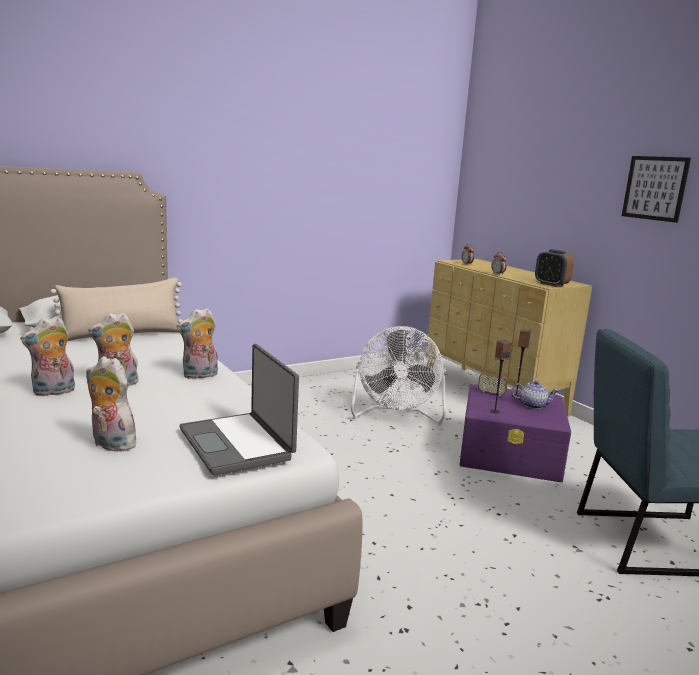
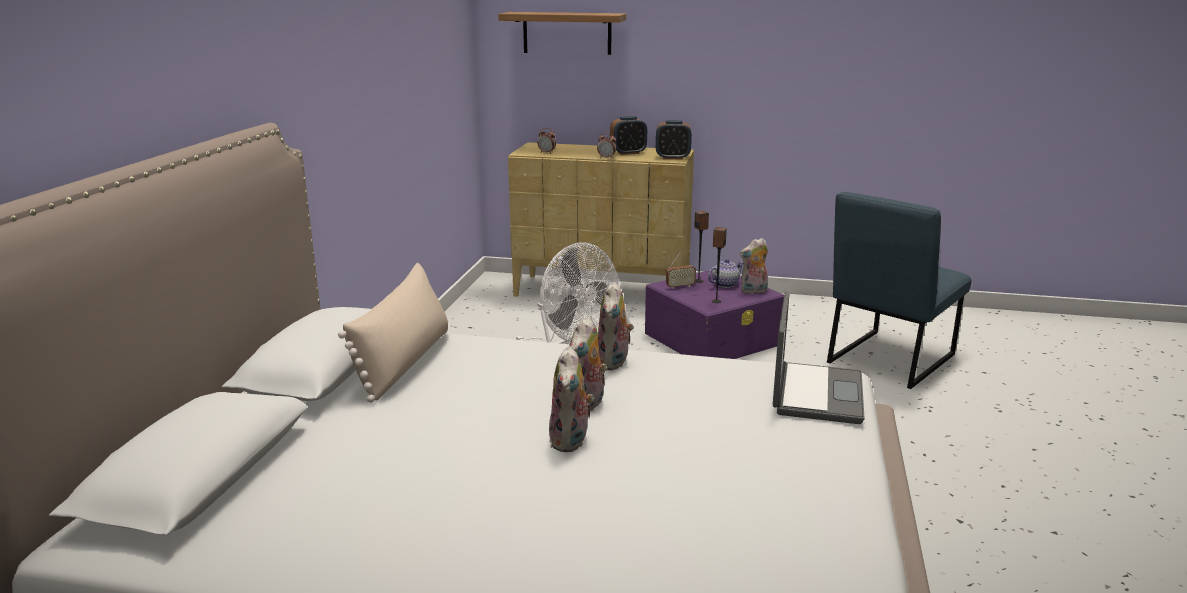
camera: 45 degrees left, 5 degrees up
(110, 444) = (756, 445): plush toy -> plush toy (754, 291)
(238, 444) = (815, 394): laptop -> laptop turned 90 degrees counterclockwise
(515, 171) = (567, 33): none -> shelf
(526, 276) = (628, 153): none -> alarm clock
(655, 188) = (748, 44): picture -> none

